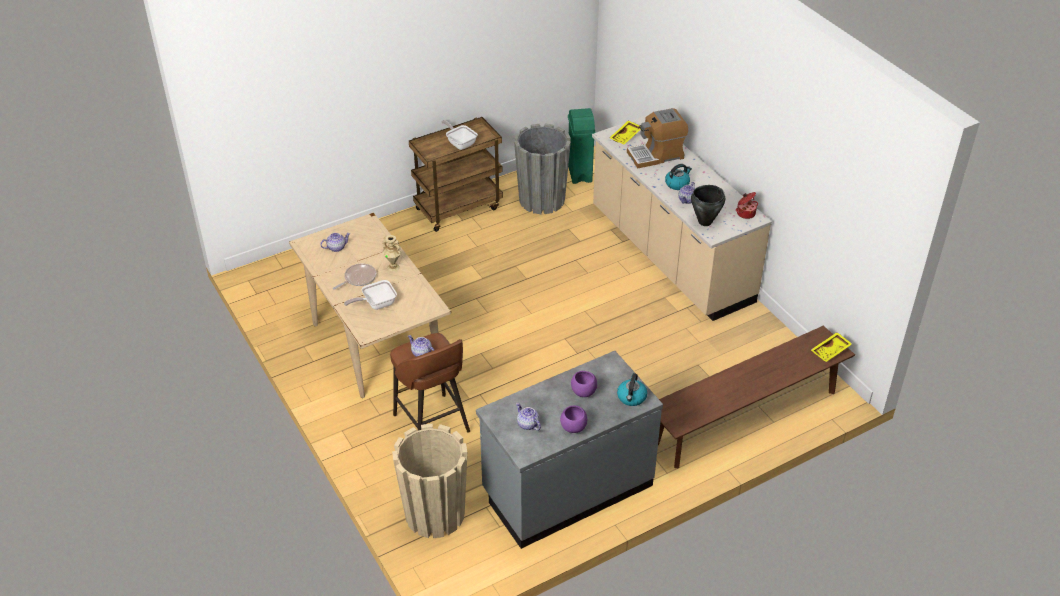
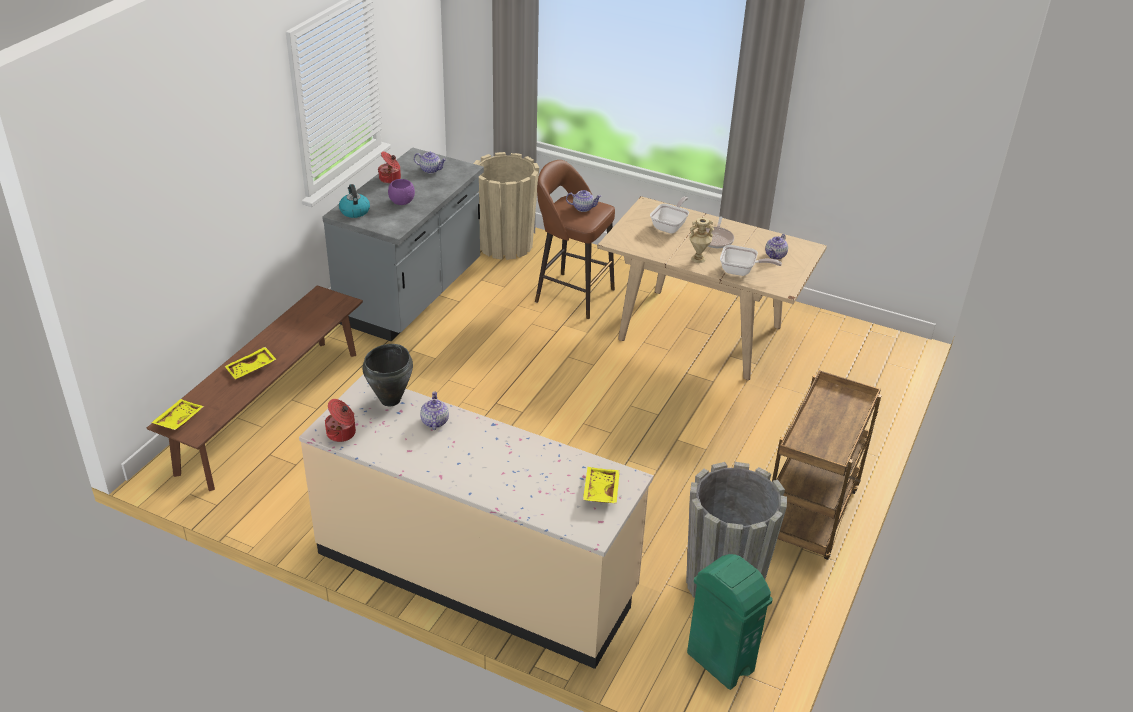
camera: 145 degrees right, 5 degrees down
(460, 143) = (825, 426): frying pan -> frying pan (741, 271)
(573, 427) = (390, 179): purple bowl -> cooking pot
(656, 155) = (529, 476): coffee machine -> none
(677, 184) = (465, 441): kettle -> none
(764, 373) = (251, 368): none -> yellow tray

